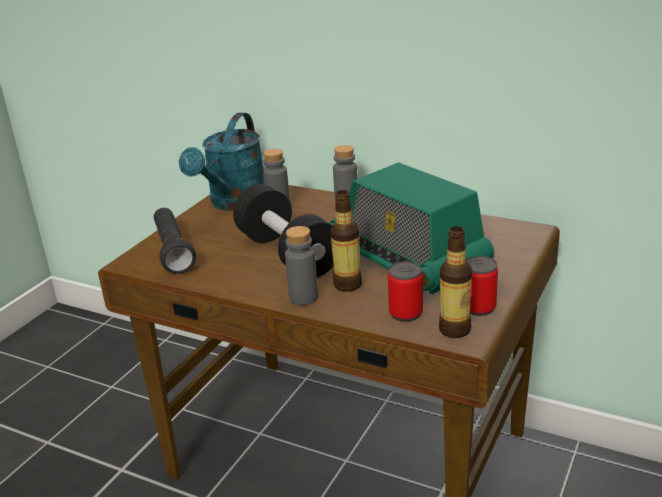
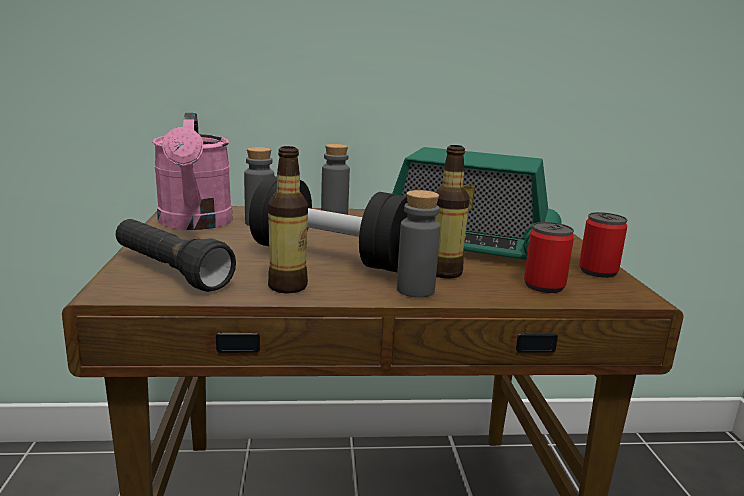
camera: 35 degrees left, 10 degrees down
(234, 203) = (195, 223): turquoise watering can -> pink watering can
(455, 330) = (612, 291): bottle -> bottle (287, 286)

